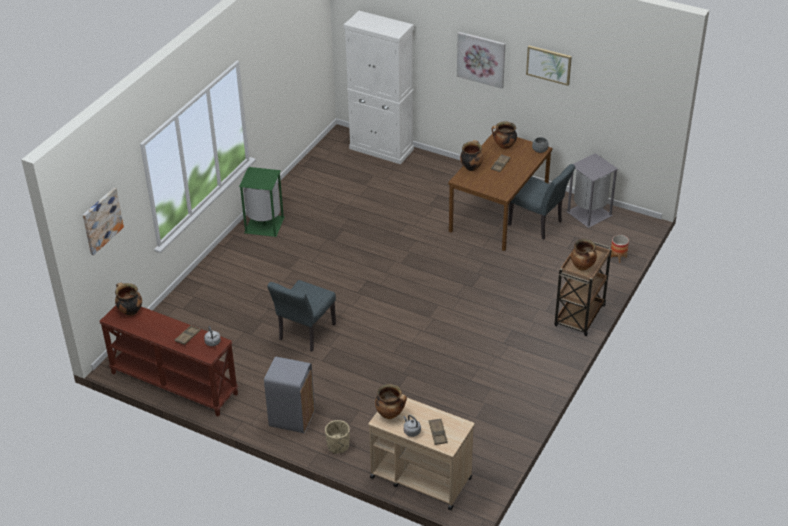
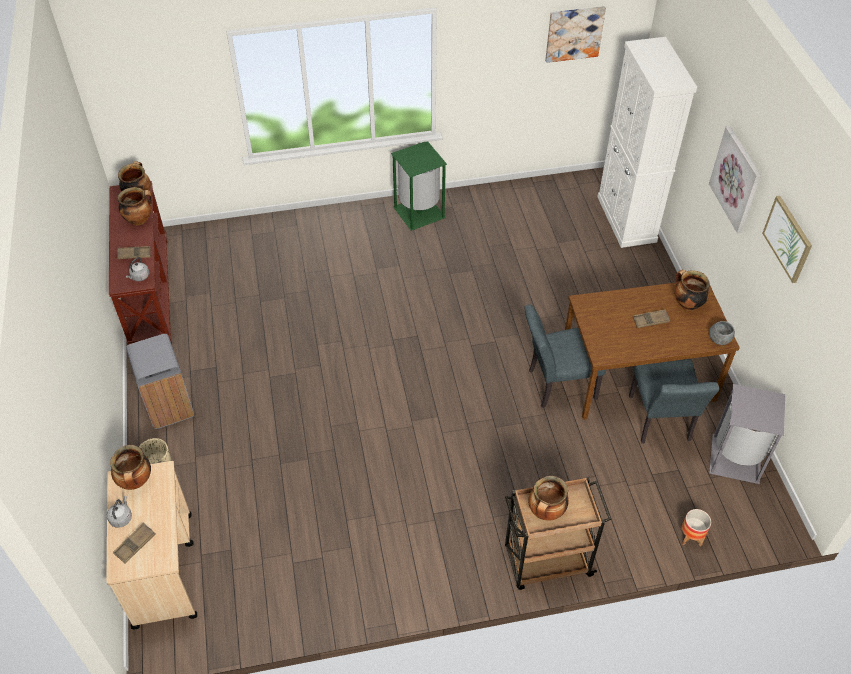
camera: 50 degrees right, 10 degrees up
(102, 220) = (145, 88): picture -> picture (574, 33)
(304, 334) = (294, 339): grey chair -> grey chair (556, 385)
(471, 167) = (616, 298): cooking pot -> cooking pot (139, 219)

